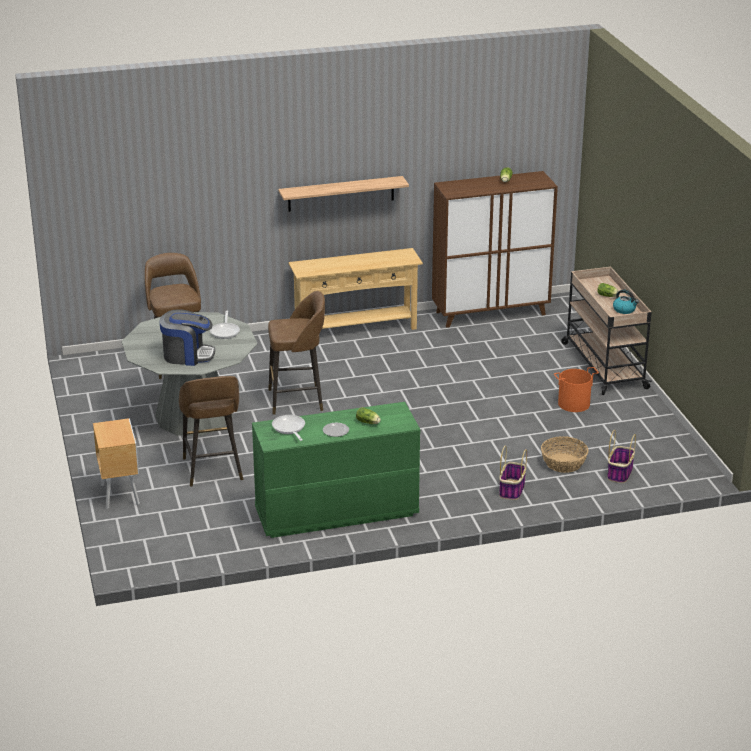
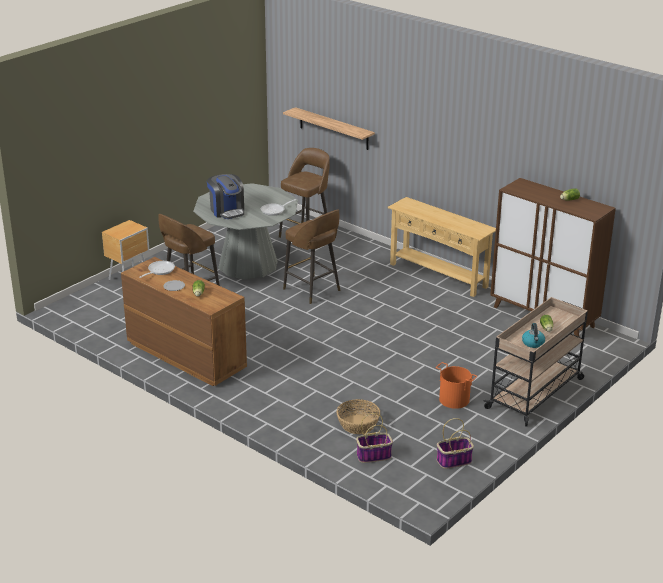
camera: 55 degrees right, 0 degrees up
(335, 512) = (185, 355): green dresser -> brown dresser
(341, 193) = (450, 157): shelf -> shelf (333, 129)
(512, 490) = (292, 415): basket -> basket (453, 461)

